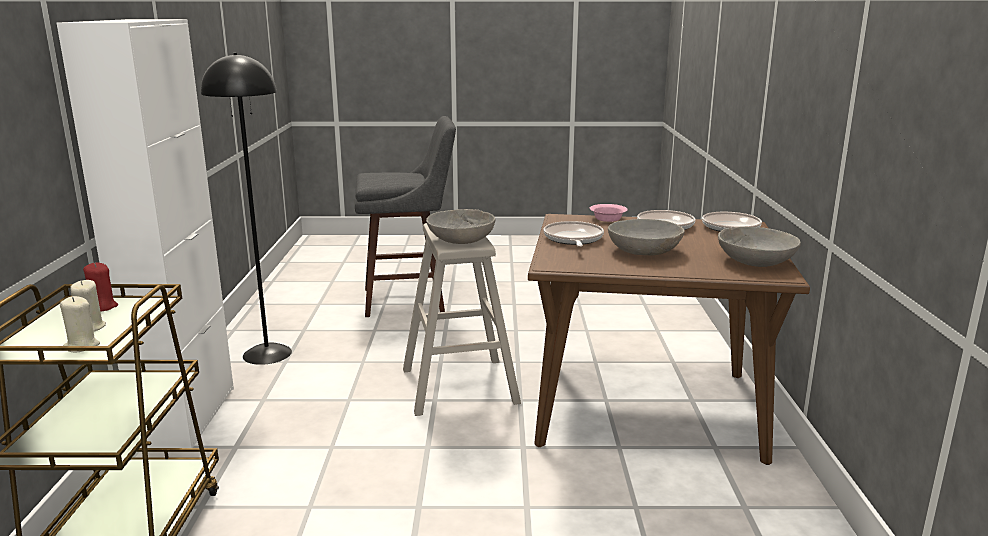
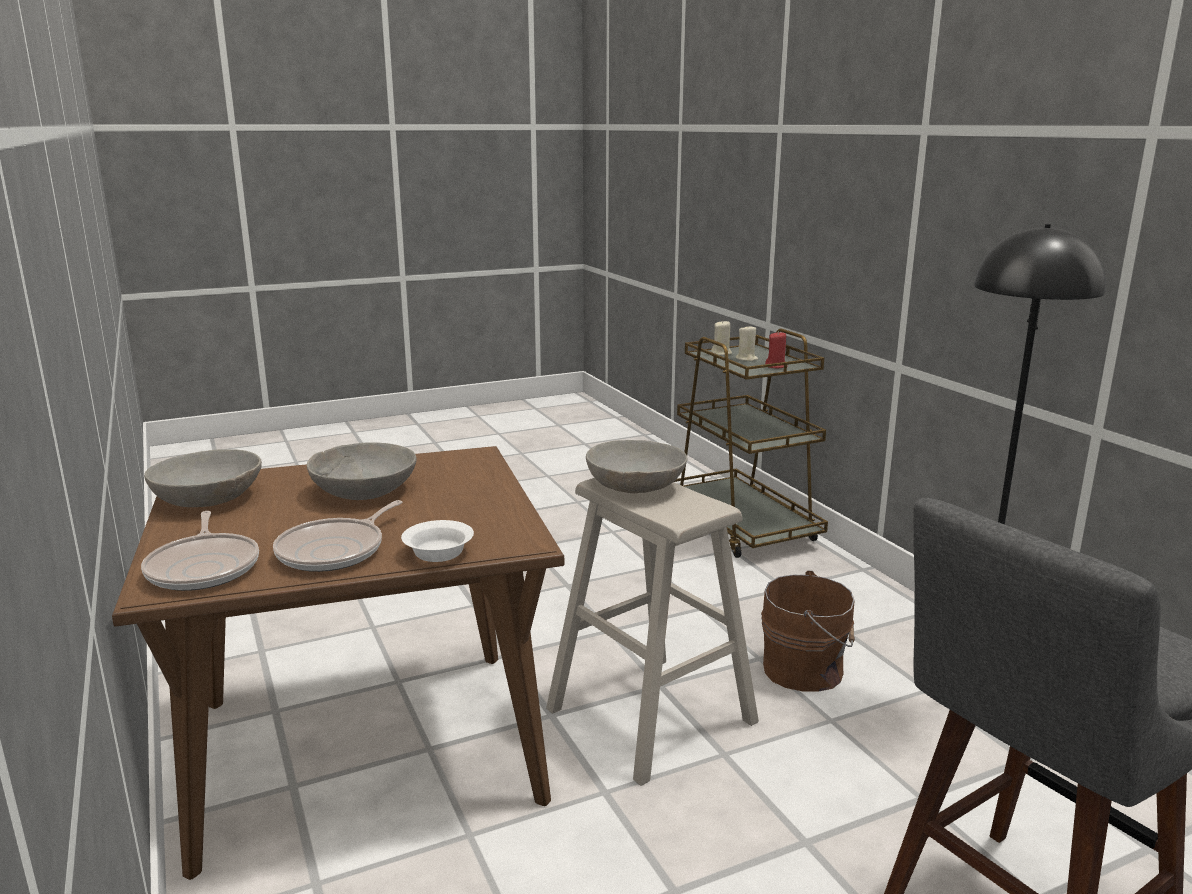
camera: 155 degrees right, 0 degrees up
(187, 417) = (881, 598): white cabinet -> none
(331, 386) = (807, 670): none -> brown bucket
(573, 239) = (473, 495): frying pan -> none
(607, 219) = (439, 552): pink bowl -> white bowl

